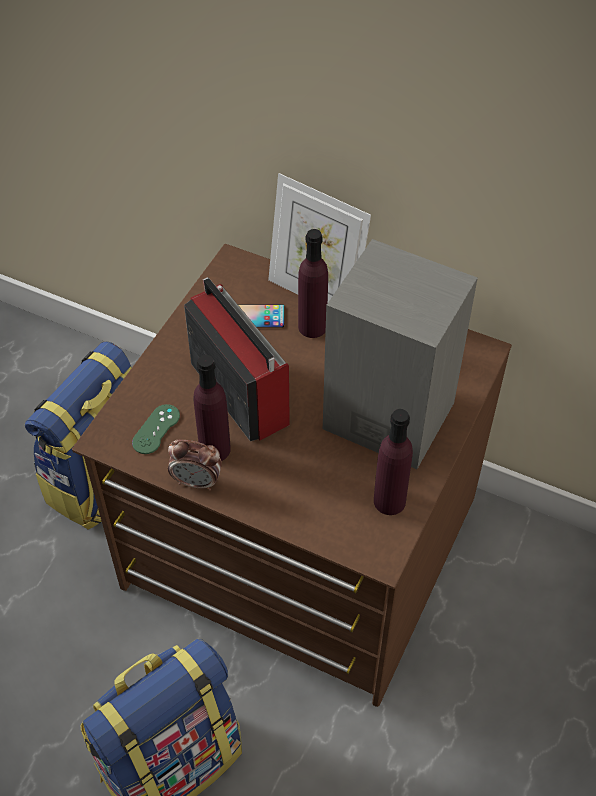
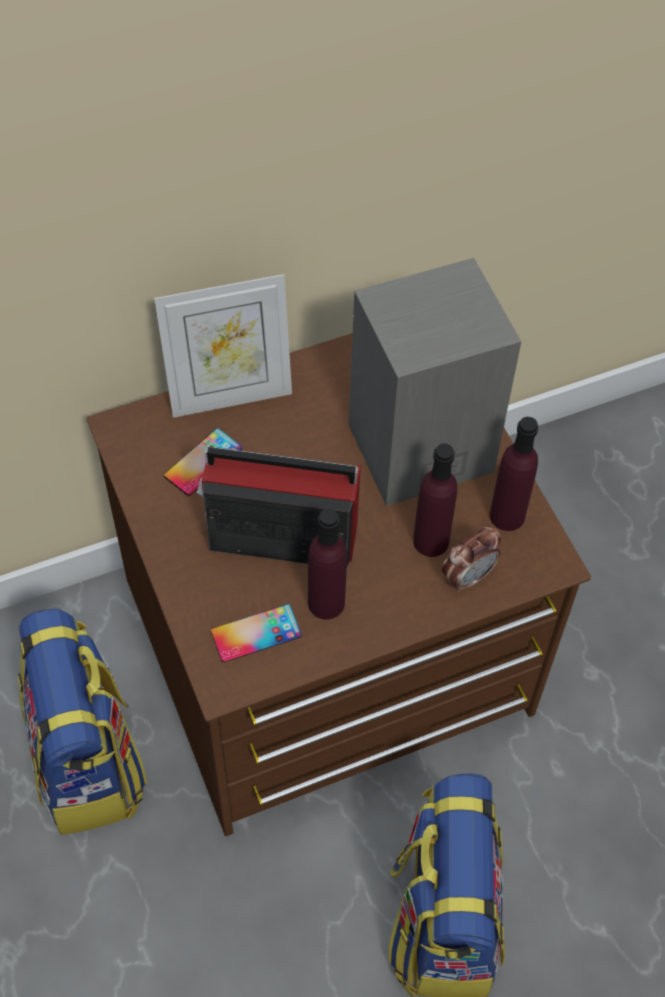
camera: 50 degrees left, 5 degrees up
(156, 429) = (256, 633): green game controller -> phone
(197, 481) = (348, 642): alarm clock -> alarm clock (468, 577)
(312, 327) = (265, 427): purple bottle -> purple bottle (430, 541)

